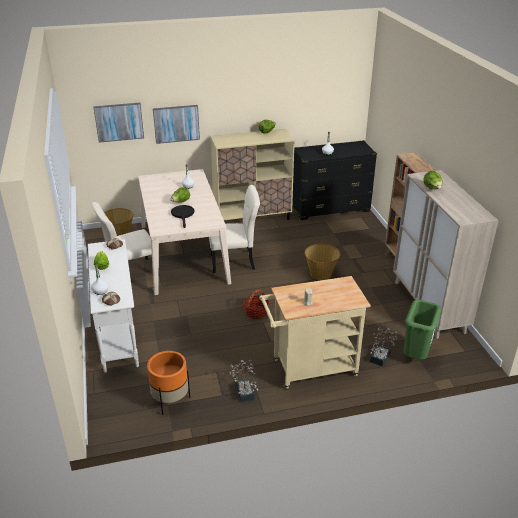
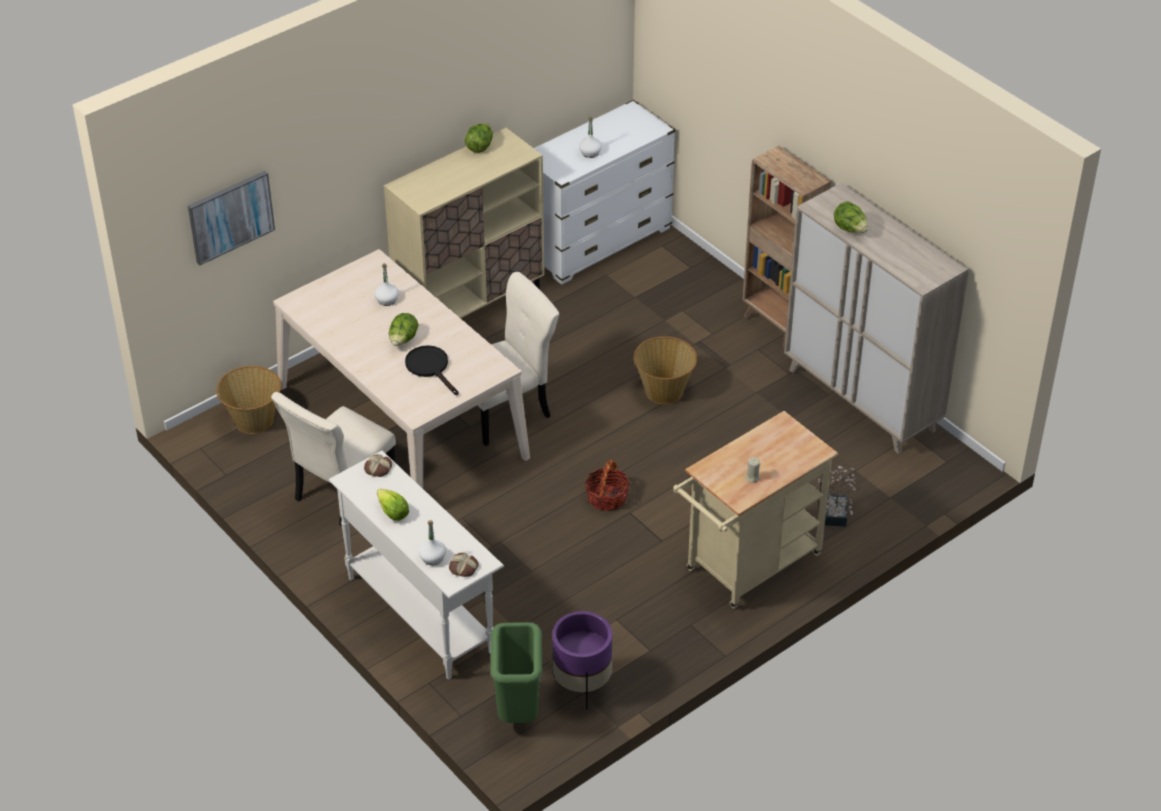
camera: 25 degrees left, 10 degrees up
(170, 400) = (582, 685): orange planter -> purple planter
(176, 123) = (325, 184): picture -> none
(245, 391) = (677, 632): potted plant -> none
(330, 209) = (597, 242): black dresser -> white dresser
(416, 356) = (884, 493): green trash can -> green trash can (519, 711)

